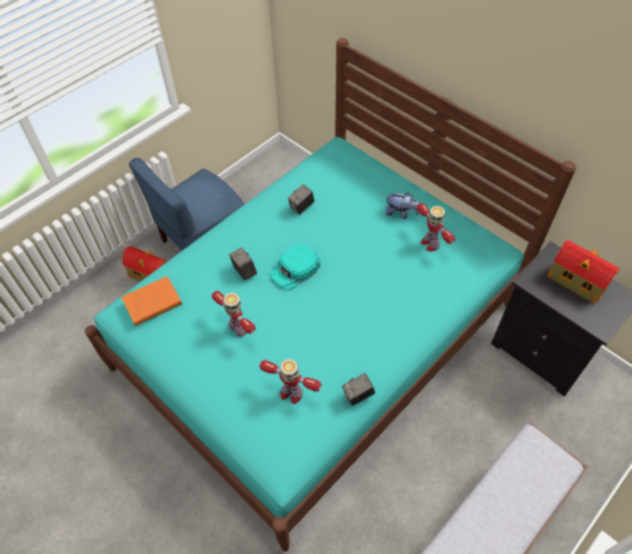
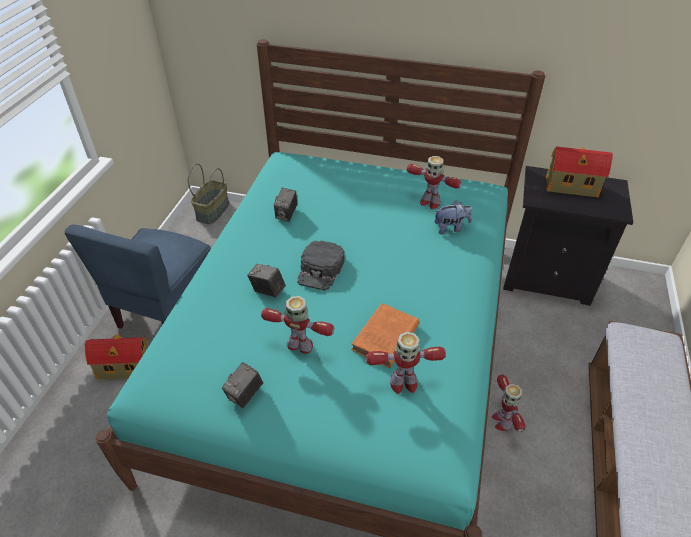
camera: 30 degrees left, 10 degrees down
(151, 303) = (179, 364): orange book -> orange book (384, 339)
(286, 162) = (212, 211): none -> basket
(295, 270) = (321, 269): turquoise cap -> black cap
(358, 395) = (469, 355): camera -> camera (245, 395)
(400, 213) = (384, 189): plush toy -> plush toy (451, 228)
(402, 456) = (502, 420): none -> toy robot

